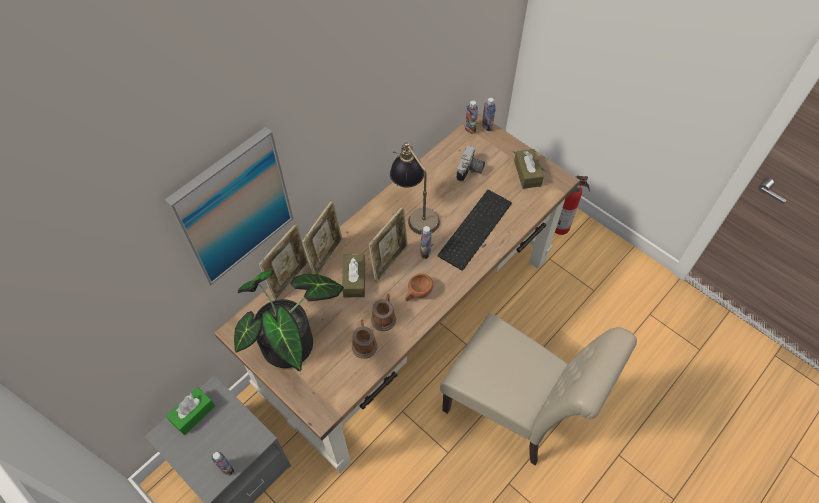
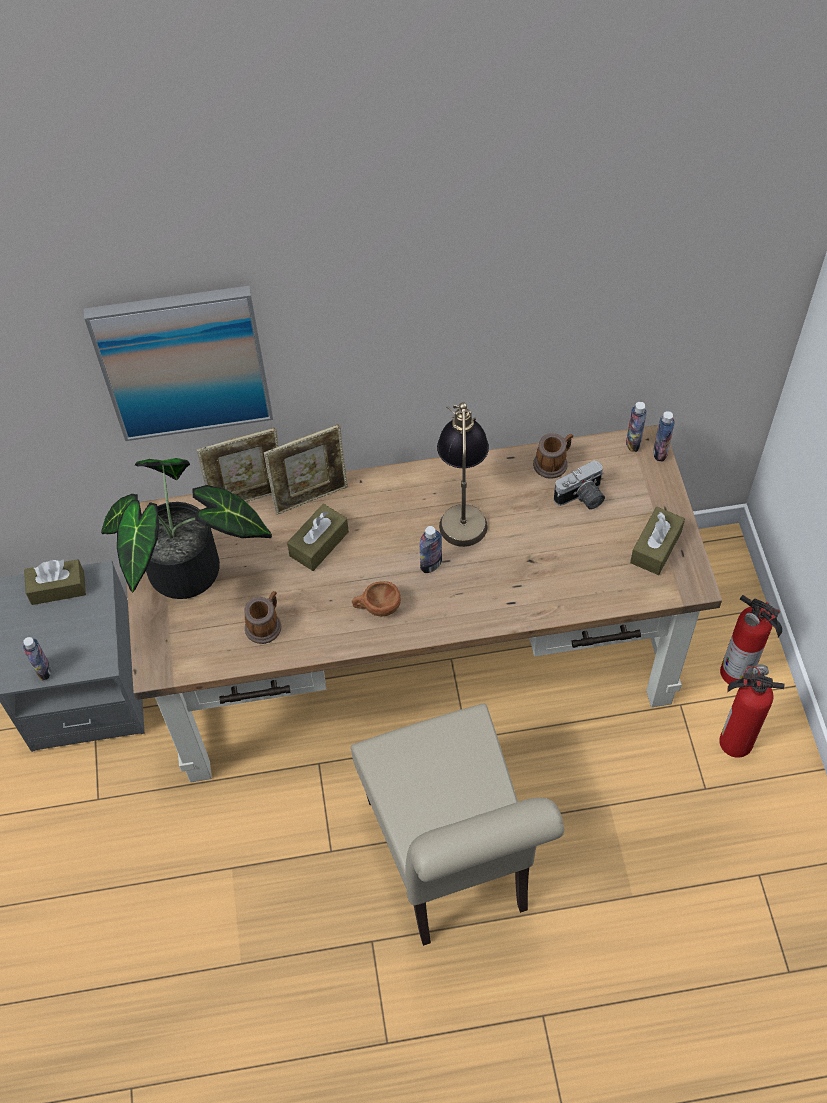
camera: 40 degrees right, 0 degrees up
(193, 413) = (58, 588): green tissue box -> brown tissue box
(384, 317) = (314, 609): mug -> mug (553, 462)
(390, 262) = (378, 549): picture frame -> none
(474, 227) = (519, 573): keyboard -> none
(586, 260) = (733, 742): none -> fire extinguisher

